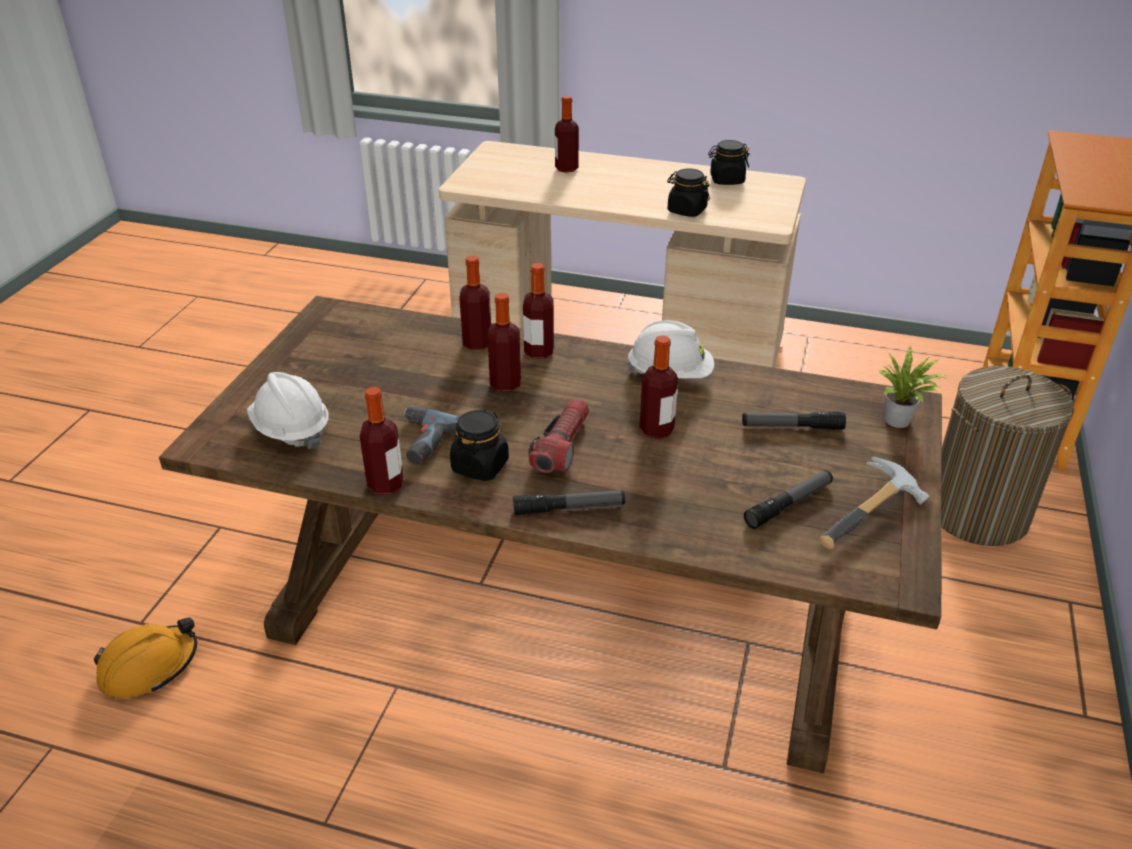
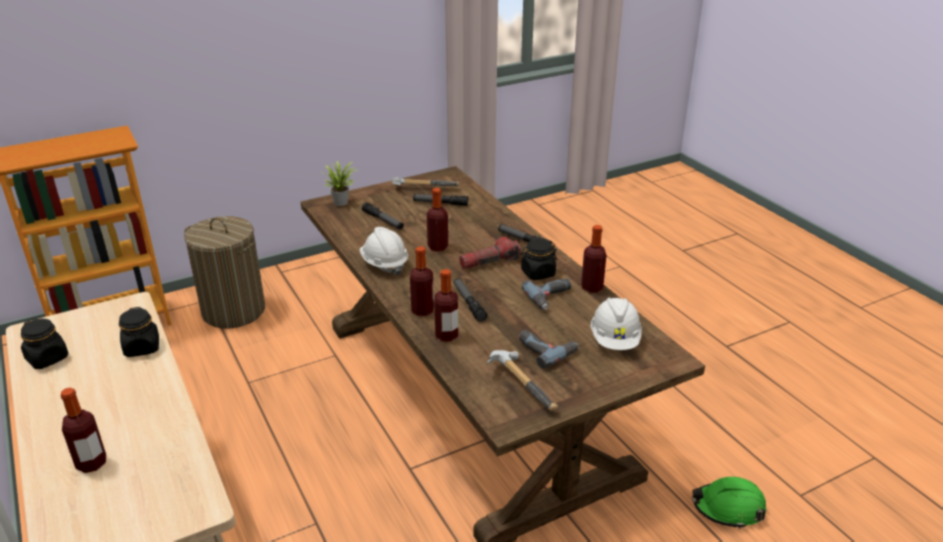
camera: 135 degrees left, 5 degrees down
(149, 666) = (728, 508): orange hard hat -> green hard hat
(345, 343) = (524, 384): none -> hammer
(359, 381) = (546, 349): none -> power drill
(505, 384) = (469, 303): bottle -> flashlight

